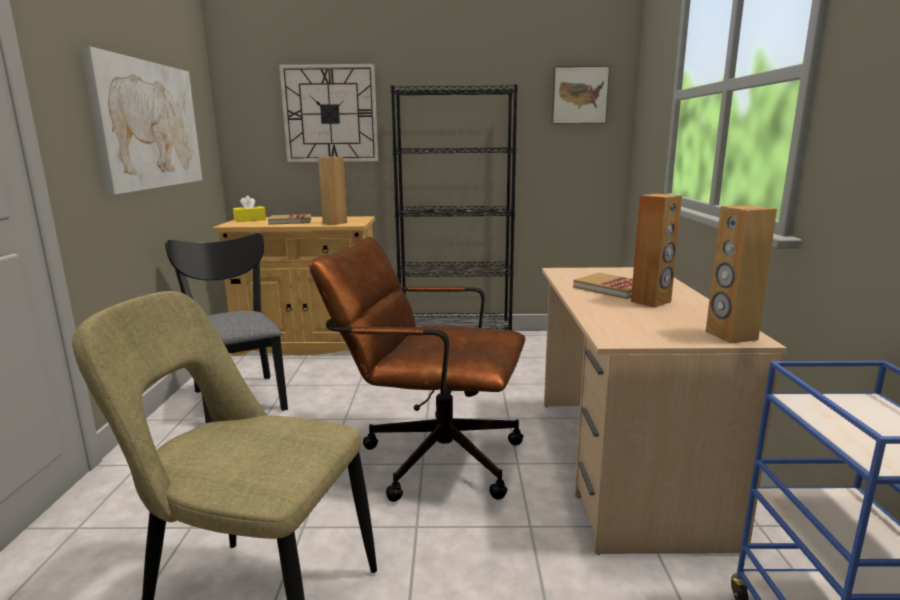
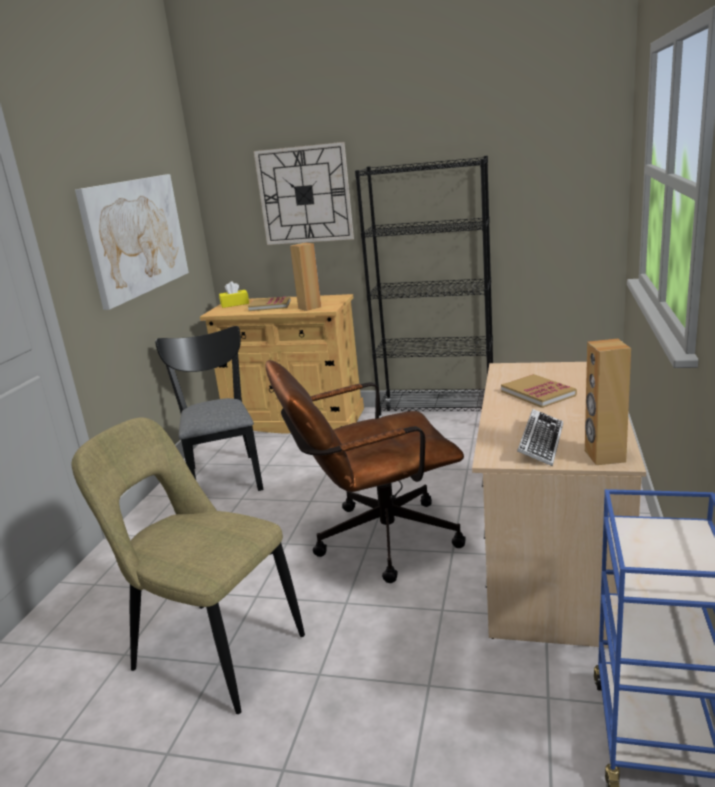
camera: 15 degrees right, 5 degrees up
(429, 456) = (374, 541): brown office chair -> brown office chair turned 45 degrees counterclockwise
(579, 95) = (563, 156): picture -> none
(651, 302) = (563, 412): brown speaker -> none
(652, 325) = (540, 442): none -> keyboard

